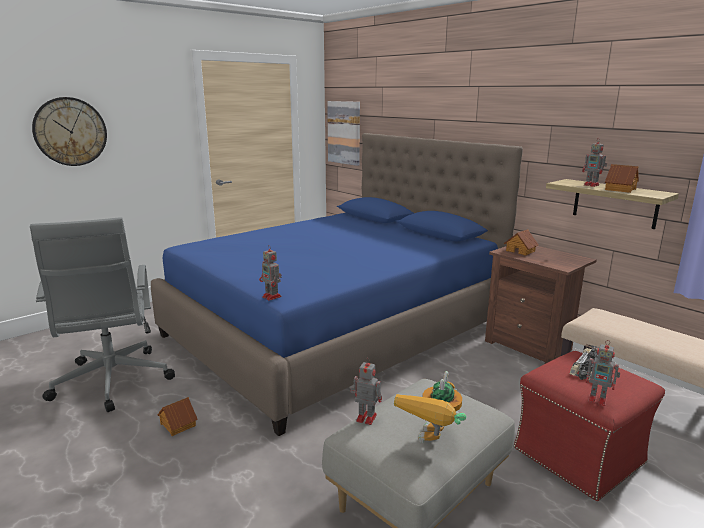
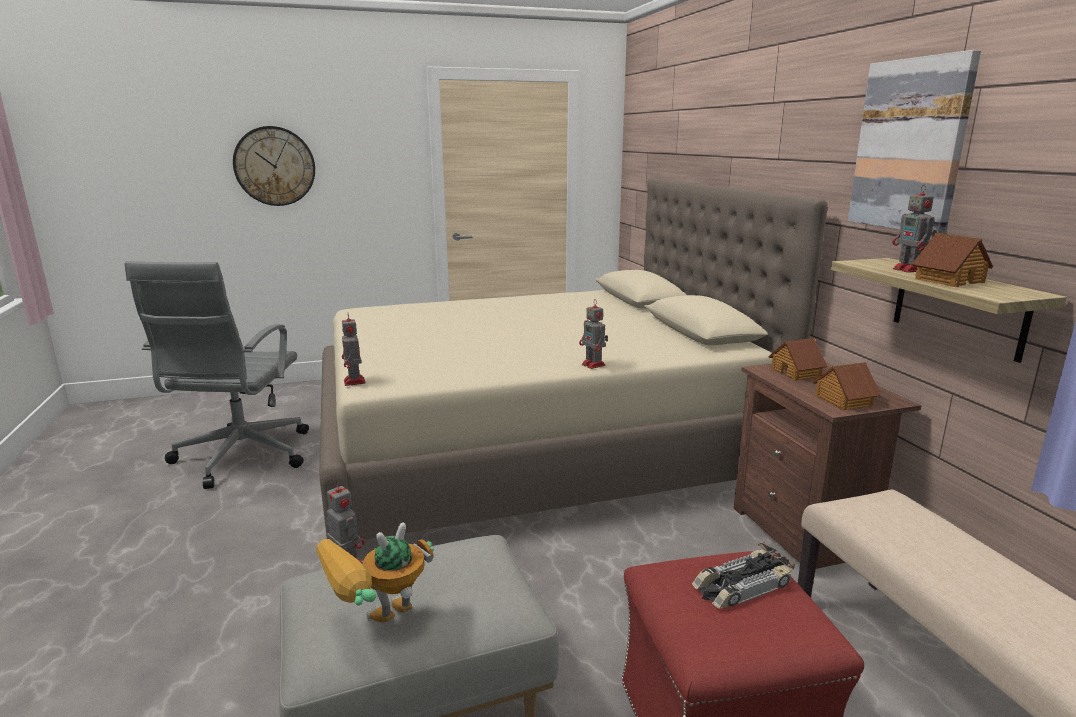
camera: 25 degrees right, 0 degrees up
(177, 424) = (252, 521): toy house -> toy house (842, 400)
(336, 330) = (534, 448): blue bed -> beige bed
(344, 132) = (638, 177): picture -> picture (910, 145)
(598, 399) = (694, 640): toy robot -> toy robot (594, 365)

